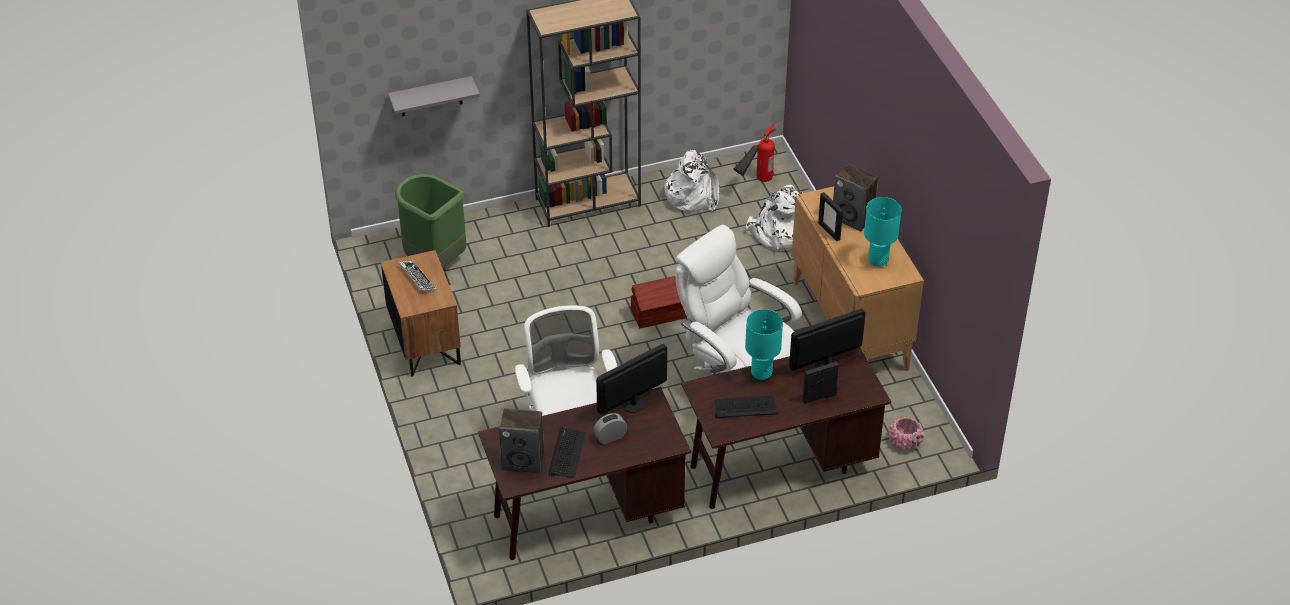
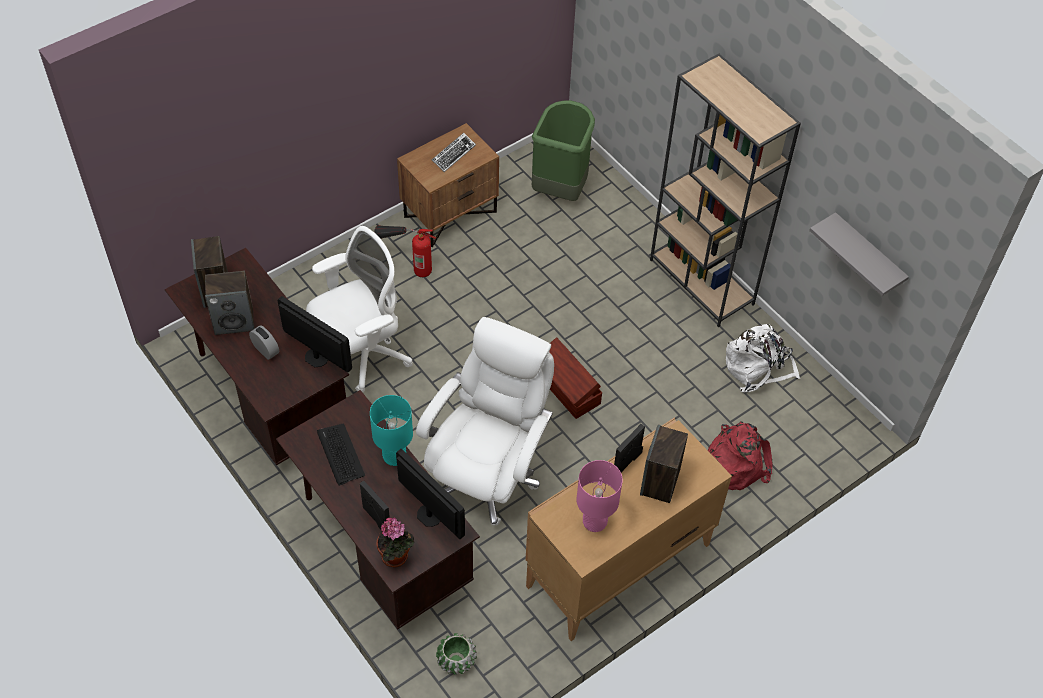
camera: 70 degrees right, 10 degrees up
(431, 97) = (637, 59): grey shelf -> grey shelf (867, 256)
(567, 453) = (234, 321): keyboard -> speaker
(754, 184) = (805, 420): fire extinguisher -> fire extinguisher (407, 265)
(778, 234) = (735, 462): white backpack -> red backpack
(859, 392) = (397, 557): none -> potted plant
(878, 262) = (594, 523): turquoise table lamp -> pink table lamp
(904, 442) = (456, 660): pink planter -> green planter

